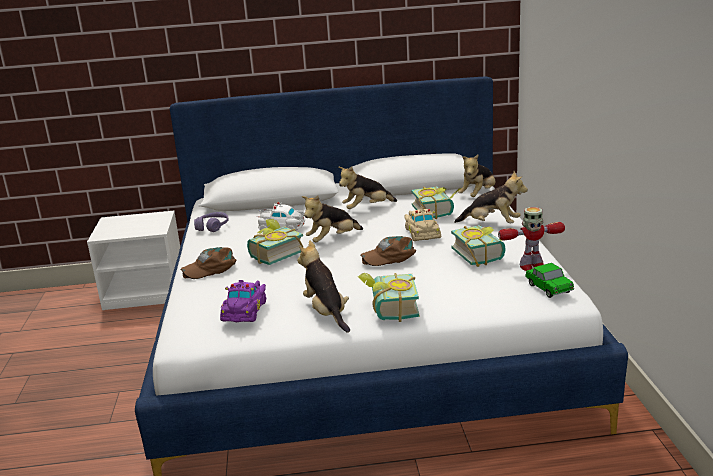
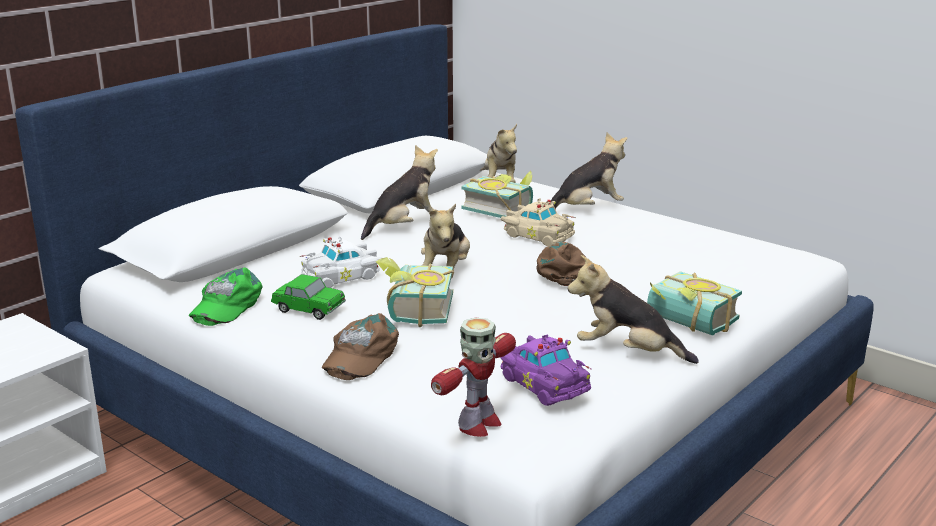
camera: 45 degrees left, 0 degrees up
(212, 227) = (226, 305): purple headphones -> green cap
(367, 208) = (404, 227): plush toy -> plush toy turned 150 degrees counterclockwise
(389, 257) = (563, 270): brown cap -> brown cap turned 150 degrees clockwise
(483, 255) = (652, 241): book -> none
(531, 266) = (717, 239): toy robot -> toy robot (478, 425)
(548, 288) = (778, 255): toy car -> toy car (309, 309)

